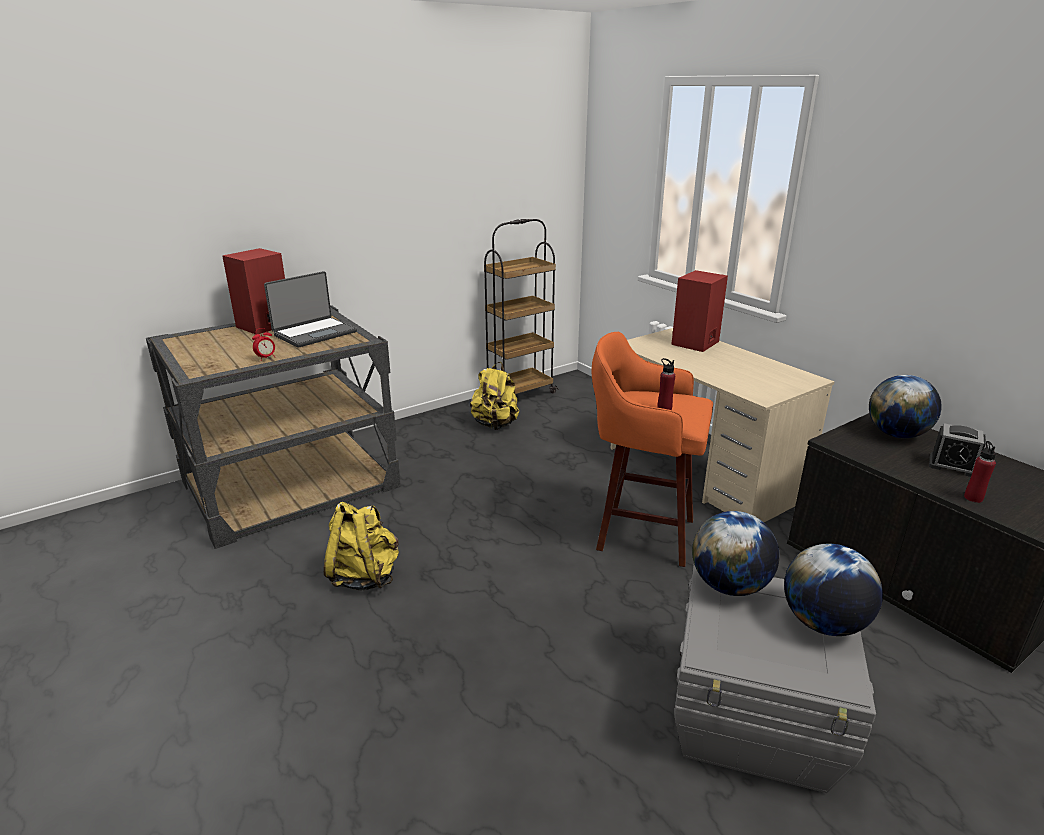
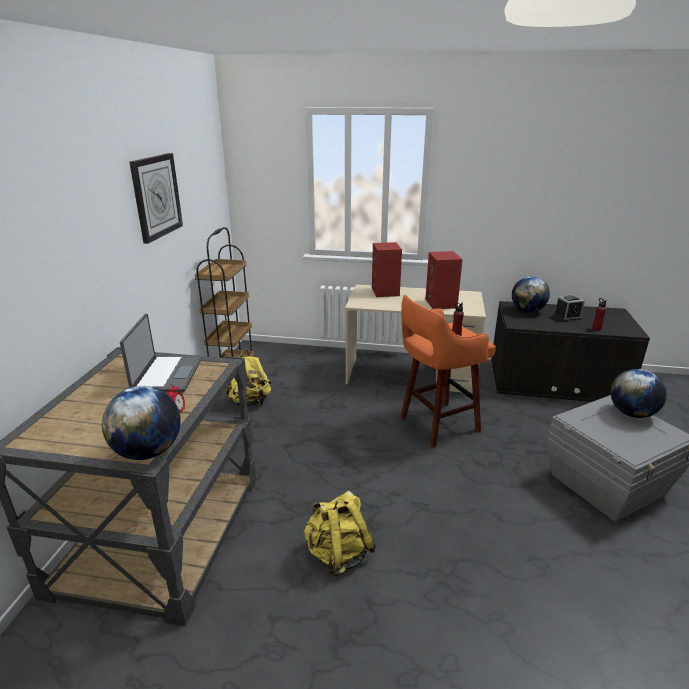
camera: 45 degrees left, 0 degrees up
(263, 326) = (97, 388): red speaker -> red speaker (442, 303)
(432, 168) = (156, 196): none -> wall clock
(729, 585) = (583, 418): globe -> globe (148, 451)

